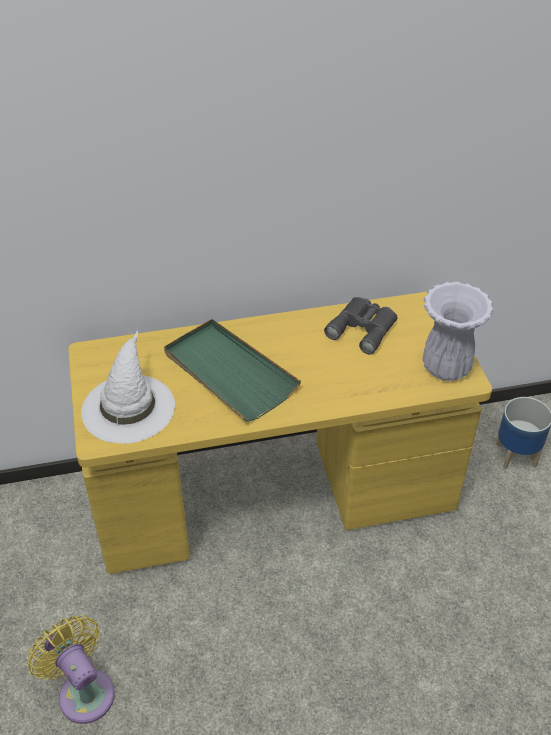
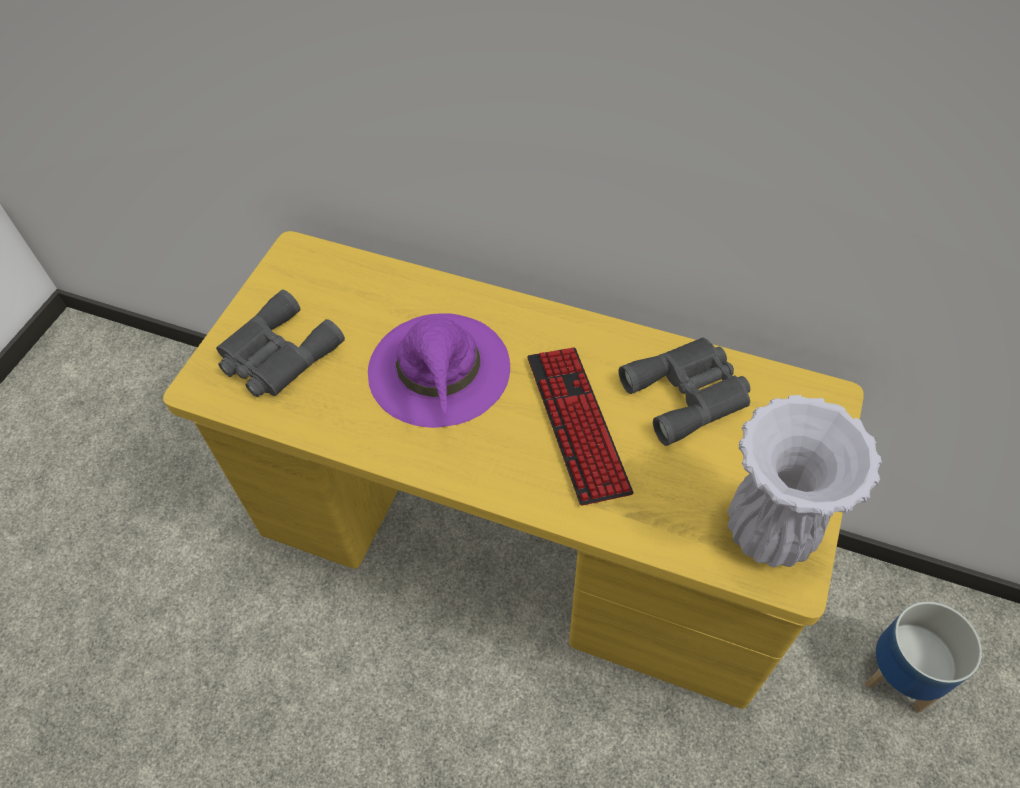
camera: 35 degrees right, 10 degrees up
(83, 691) = (140, 662): yellow fan -> none
(128, 407) = (276, 355): white hat -> grey binoculars
(229, 373) = (440, 370): green tray -> purple hat
(321, 365) = (577, 424): none -> keyboard

